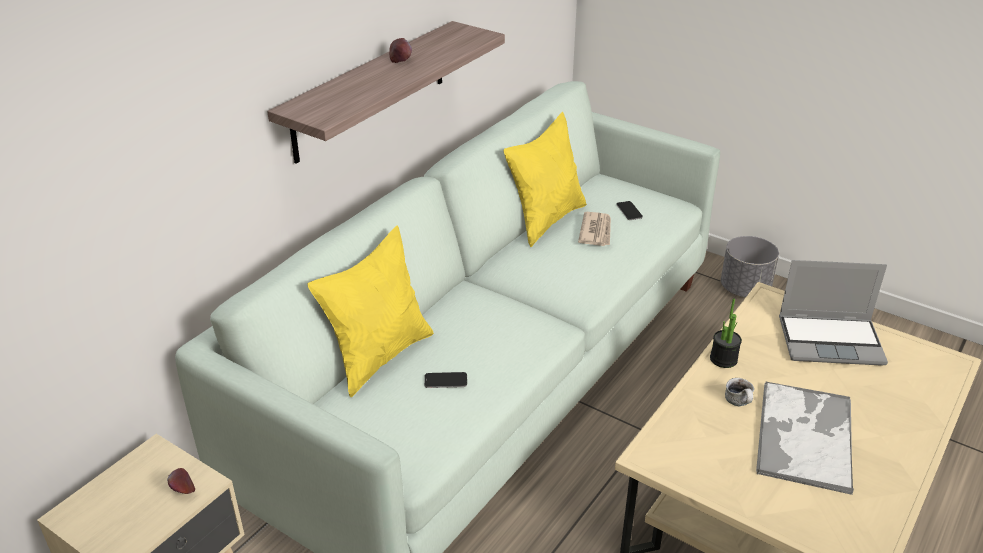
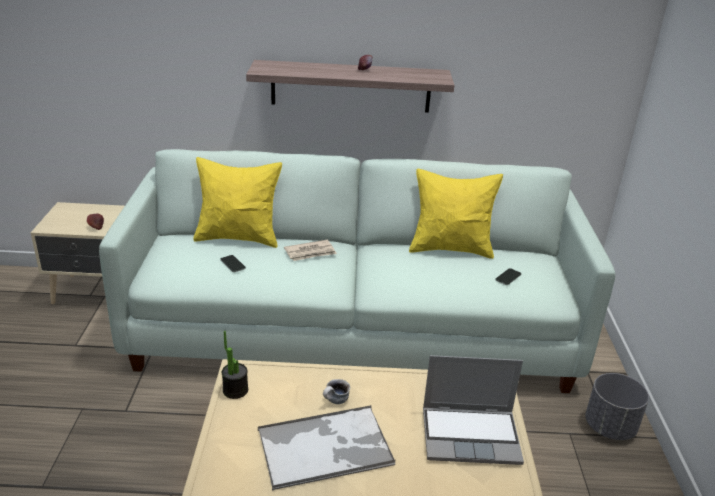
camera: 55 degrees right, 5 degrees down
(596, 231) = (461, 271): newspaper -> newspaper (310, 252)
(723, 359) = (382, 379): potted plant -> potted plant (235, 390)
(831, 340) = (471, 436): laptop -> laptop turned 60 degrees counterclockwise

